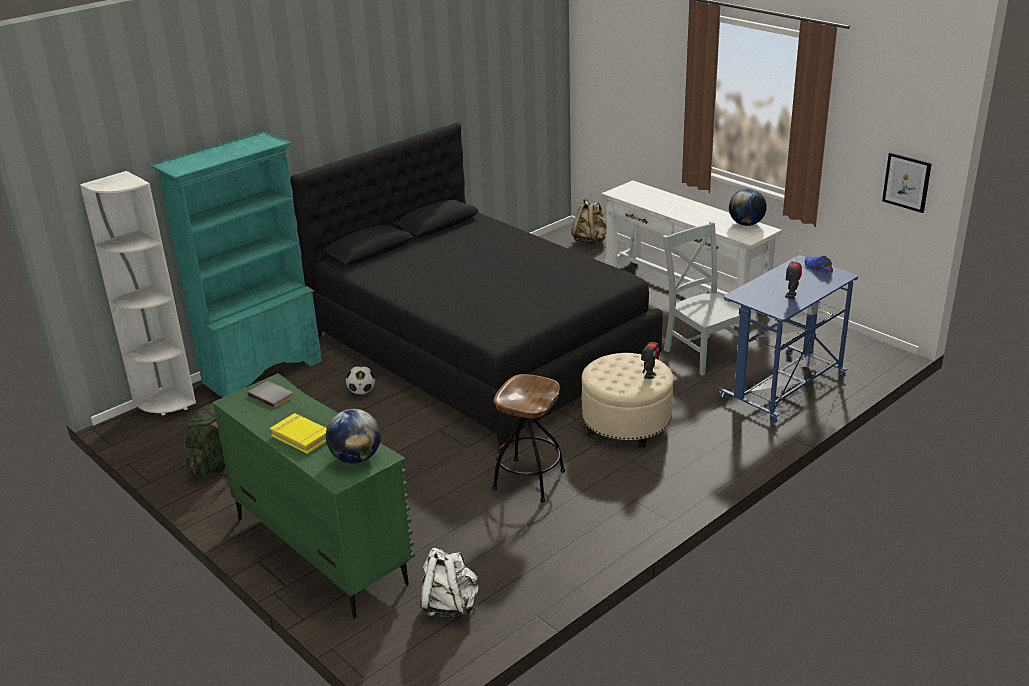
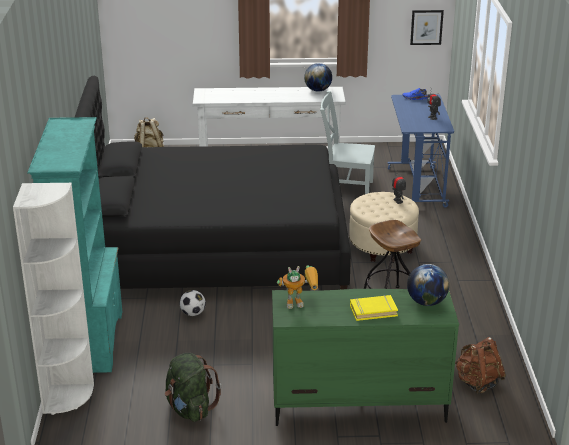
camera: 50 degrees left, 0 degrees up
(272, 395) = (301, 302): grey book -> toy robot
(450, 606) = (477, 383): white backpack -> brown backpack

